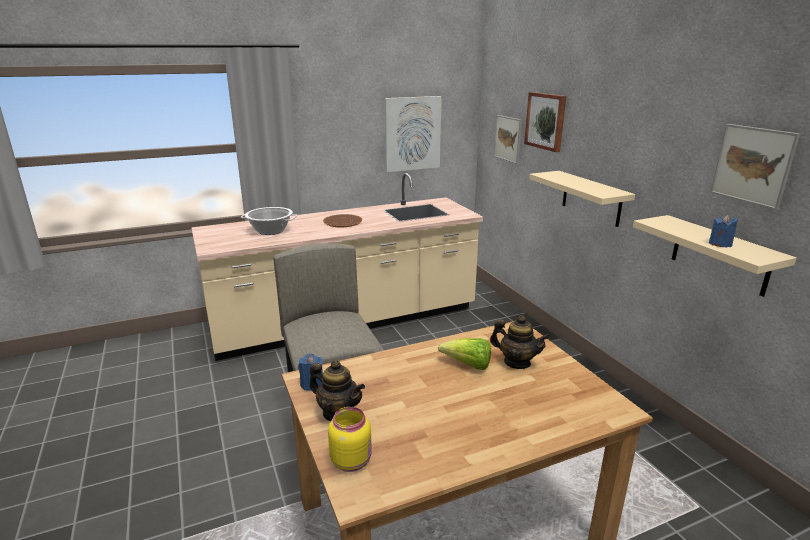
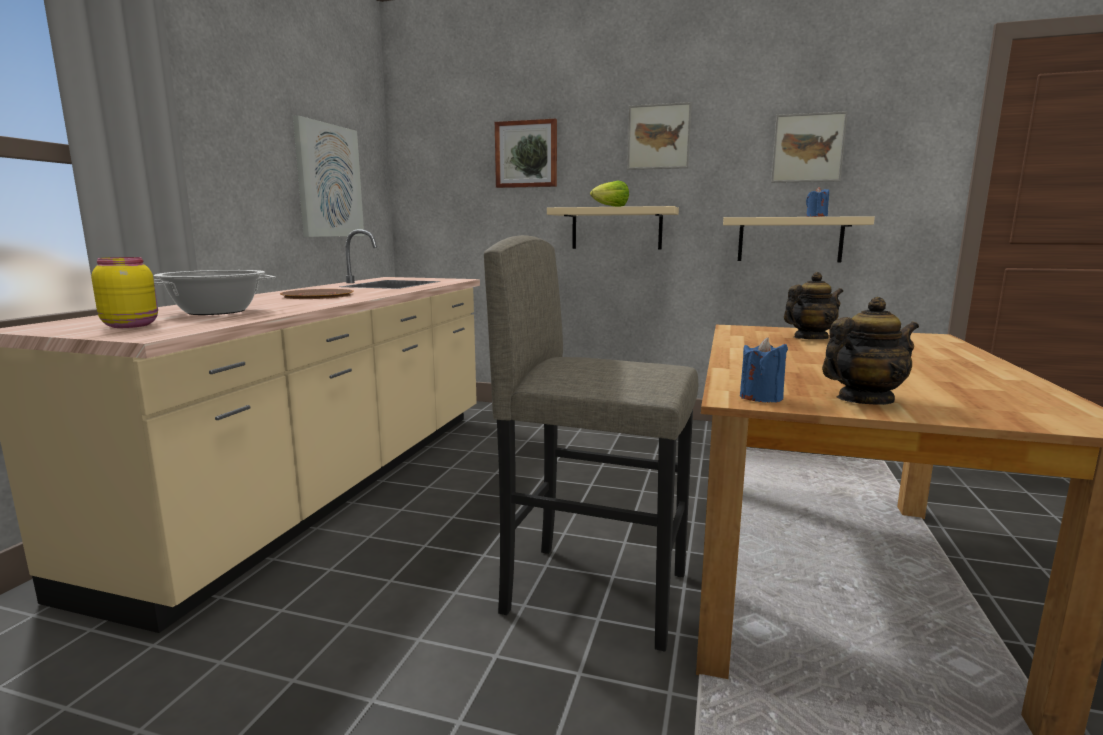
camera: 50 degrees left, 10 degrees down
(352, 460) = (1003, 414): yellow jar -> yellow jar (131, 325)
(468, 365) = (796, 348): lettuce -> lettuce (610, 207)
(507, 138) = (457, 189): picture -> picture (658, 137)

